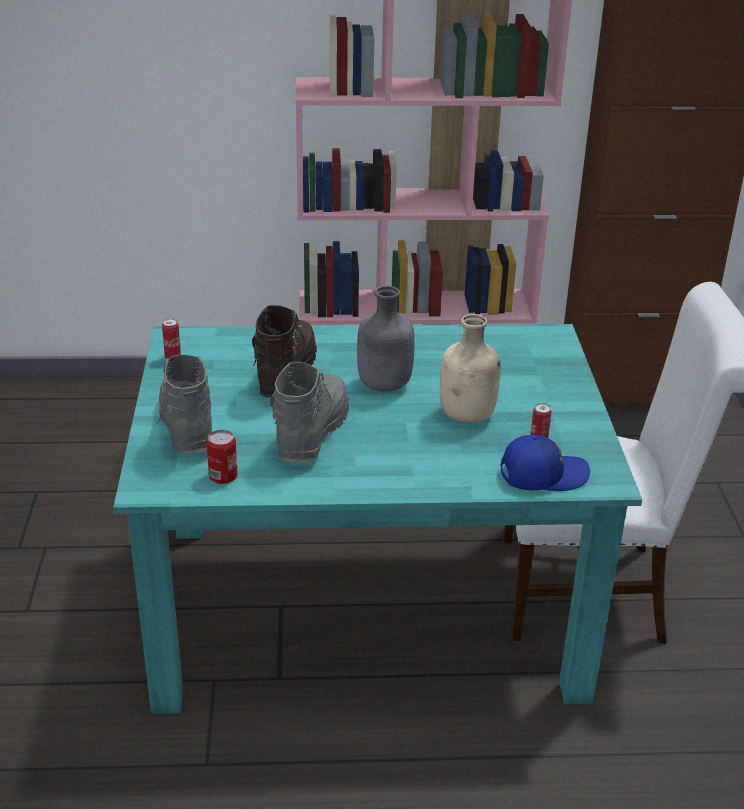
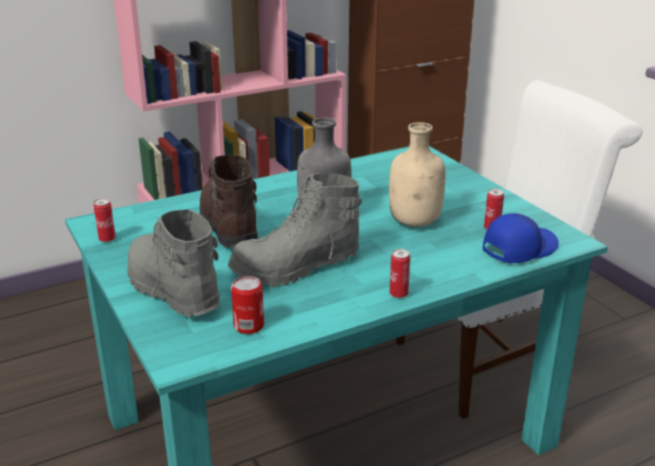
camera: 25 degrees left, 5 degrees down
(310, 433) = (296, 268): grey boot -> grey boot turned 105 degrees counterclockwise
(377, 486) = (398, 294): none -> can

